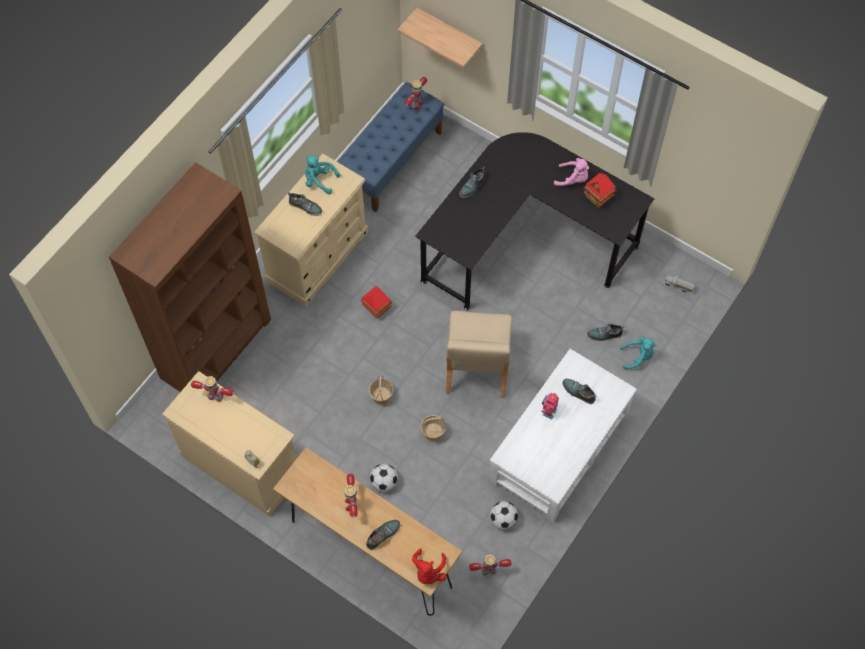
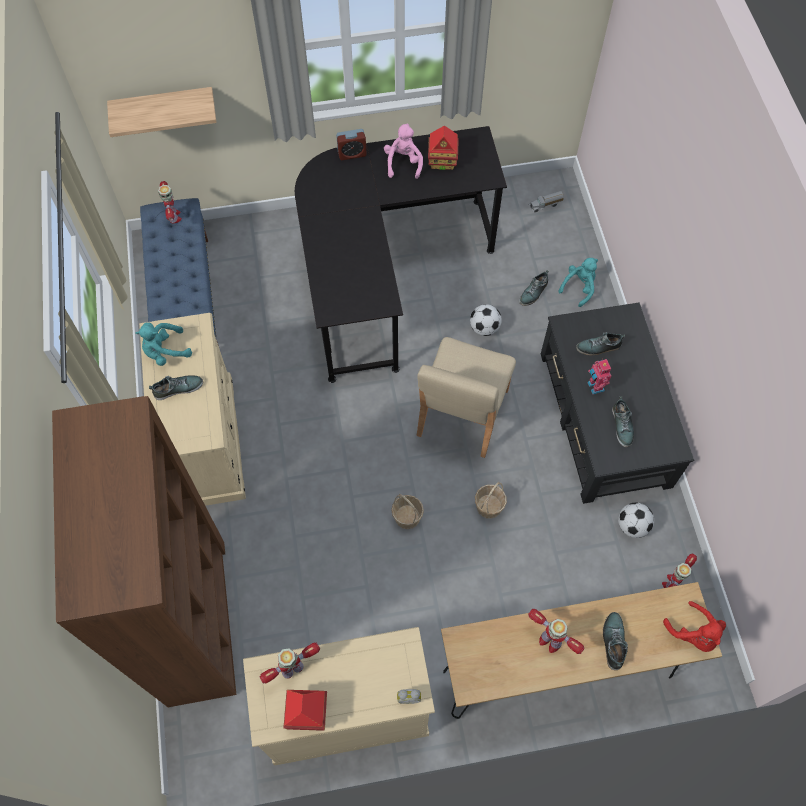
camera: 45 degrees left, 0 degrees up
(376, 308) = (315, 441): toy house -> toy house (307, 714)
(384, 482) = (497, 594): football -> football (484, 328)
(472, 186) = (320, 239): shoe -> shoe (622, 426)
(476, 367) = (461, 413): beige chair -> beige chair turned 60 degrees clockwise
(548, 148) = (352, 154): none -> alarm clock
(558, 447) = (603, 419): white coffee table -> black coffee table
(573, 179) = (403, 163): pink plush toy -> pink plush toy turned 60 degrees counterclockwise

